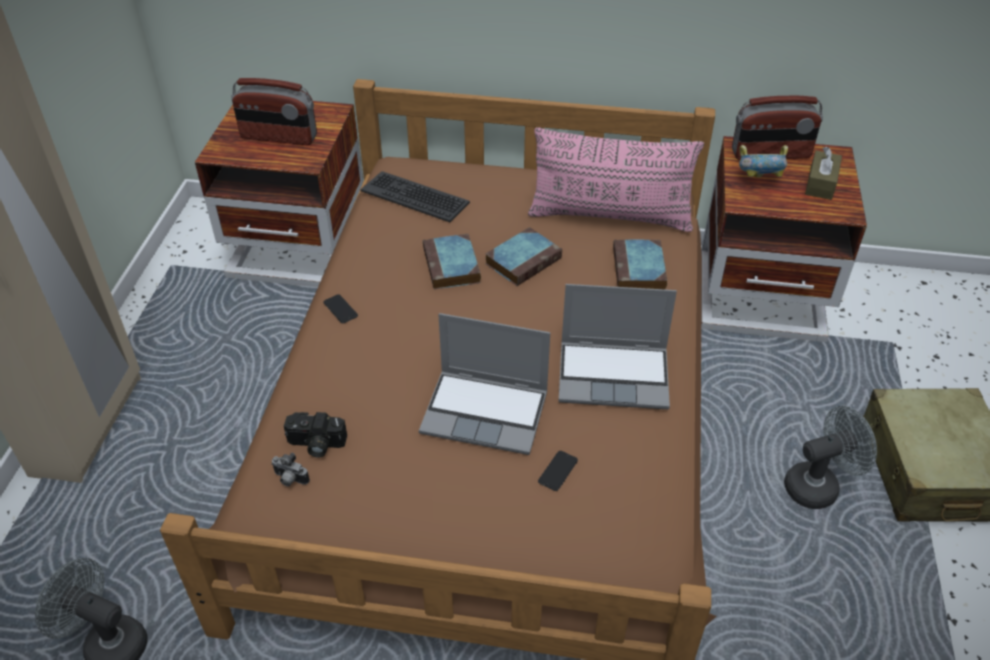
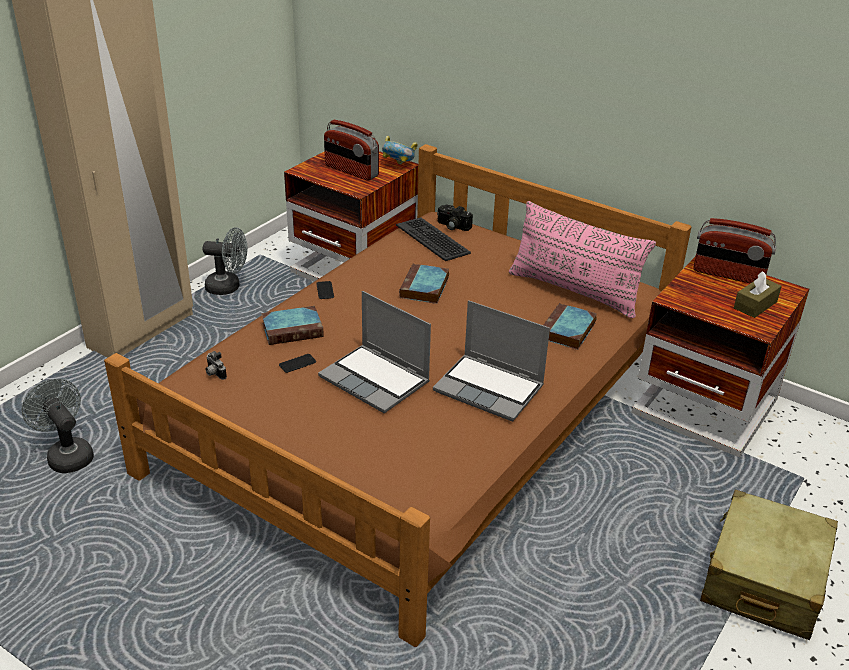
camera: 25 degrees right, 10 degrees down
(315, 444) = (246, 360): camera -> camera (452, 226)
(524, 260) = (481, 299): book -> book (293, 329)
(558, 471) = (398, 430): phone -> phone (297, 364)
(759, 180) = (701, 288): bowl -> bowl (398, 165)
(818, 485) = (649, 552): grey fan -> grey fan (228, 287)

